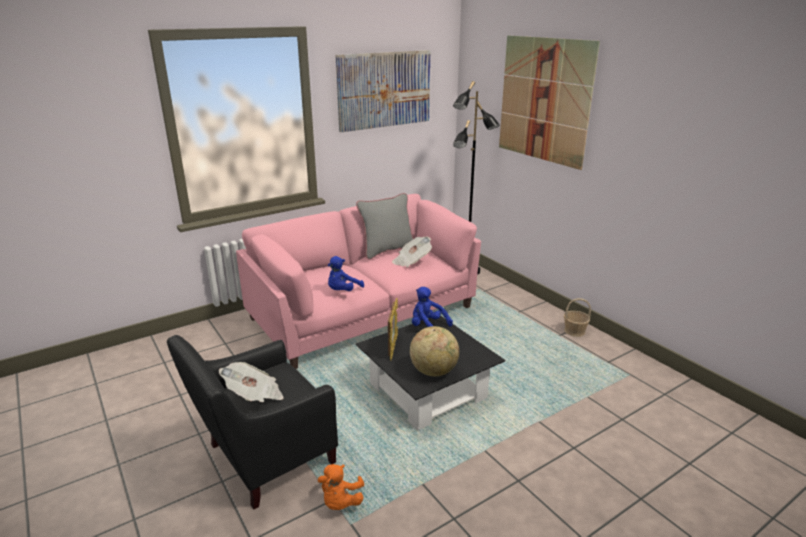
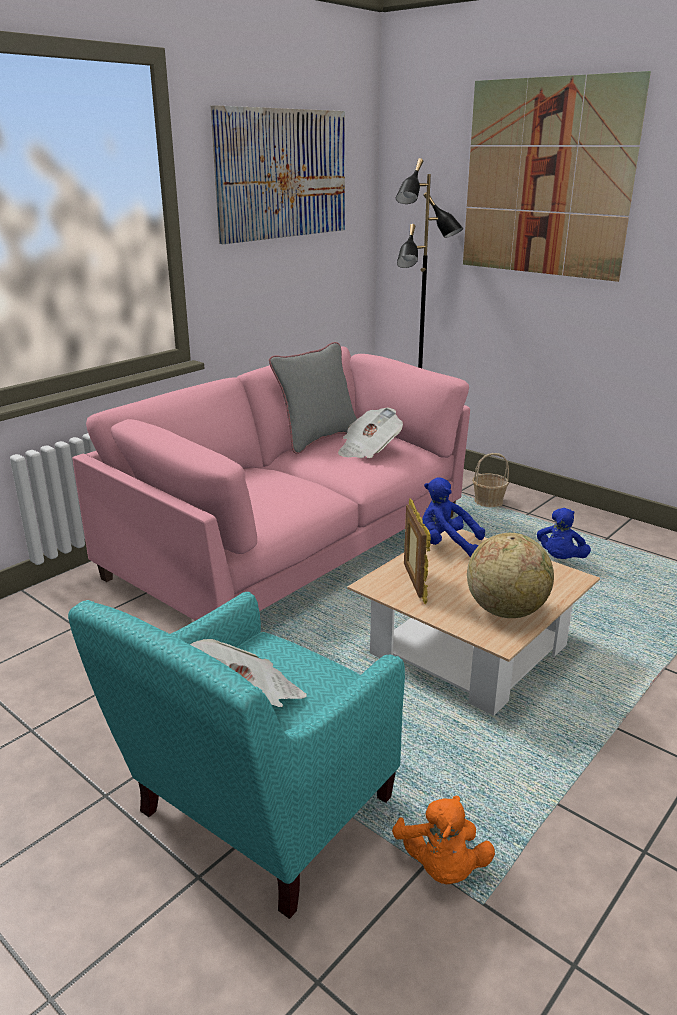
camera: 15 degrees left, 0 degrees up
(263, 458) = (254, 816): black armchair -> turquoise armchair
(343, 291) = (287, 505): blue plush toy -> blue plush toy (560, 559)
(427, 391) = (469, 650): black coffee table -> beige coffee table
(574, 331) = (621, 531): basket -> basket (488, 501)

